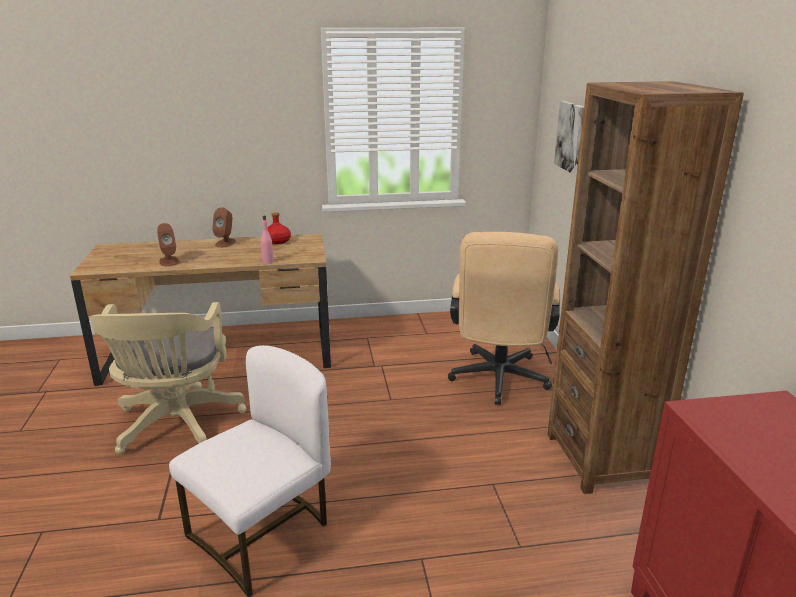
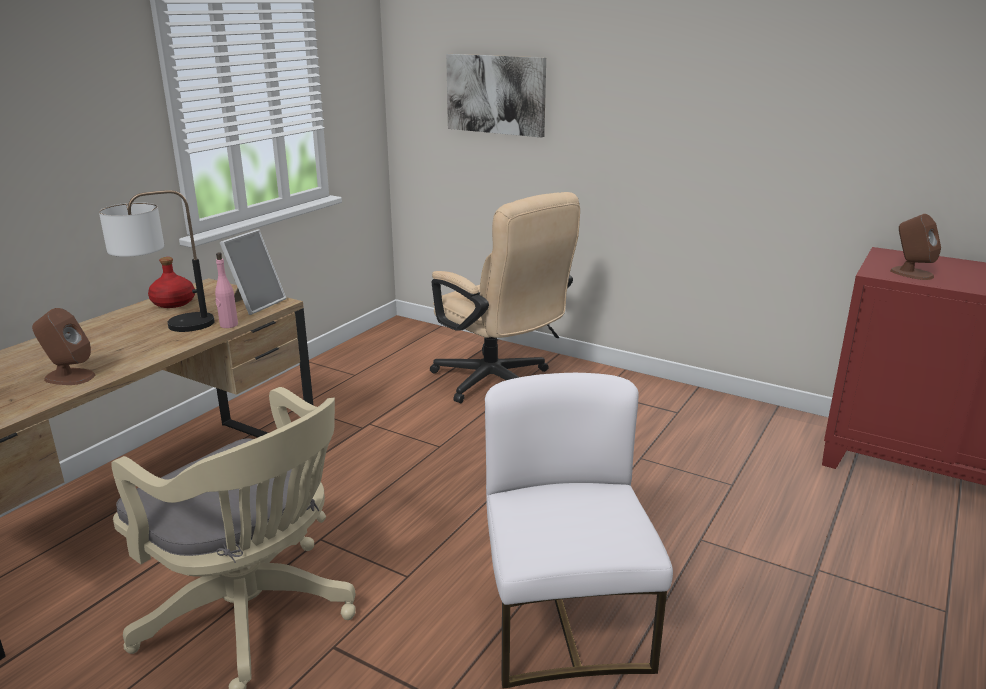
camera: 50 degrees left, 0 degrees up
(225, 243) = (96, 328): brown speaker -> brown speaker (911, 273)
(246, 253) = (168, 328): none -> table lamp
(303, 255) = (256, 304): none -> picture frame
(602, 459) = (666, 398): brown bookcase -> none

